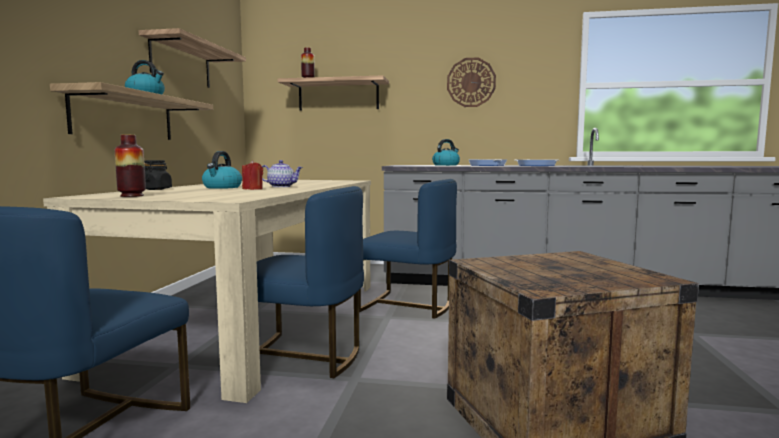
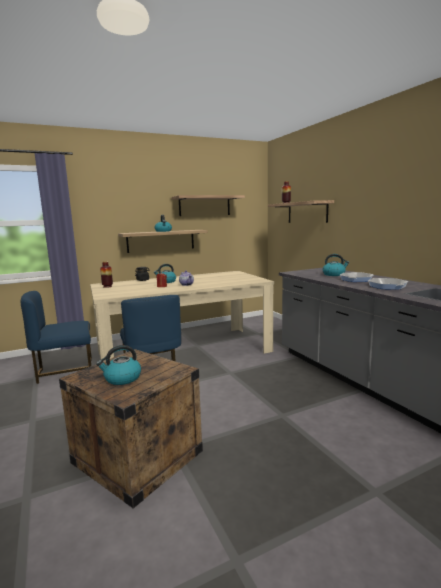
camera: 55 degrees right, 5 degrees up
(407, 306) = (256, 371): blue chair -> none
(471, 82) = (388, 199): wall clock -> none
(581, 274) = (122, 378): none -> kettle

